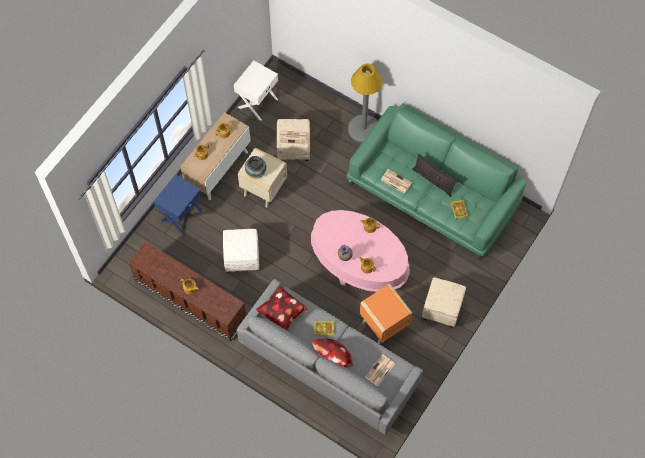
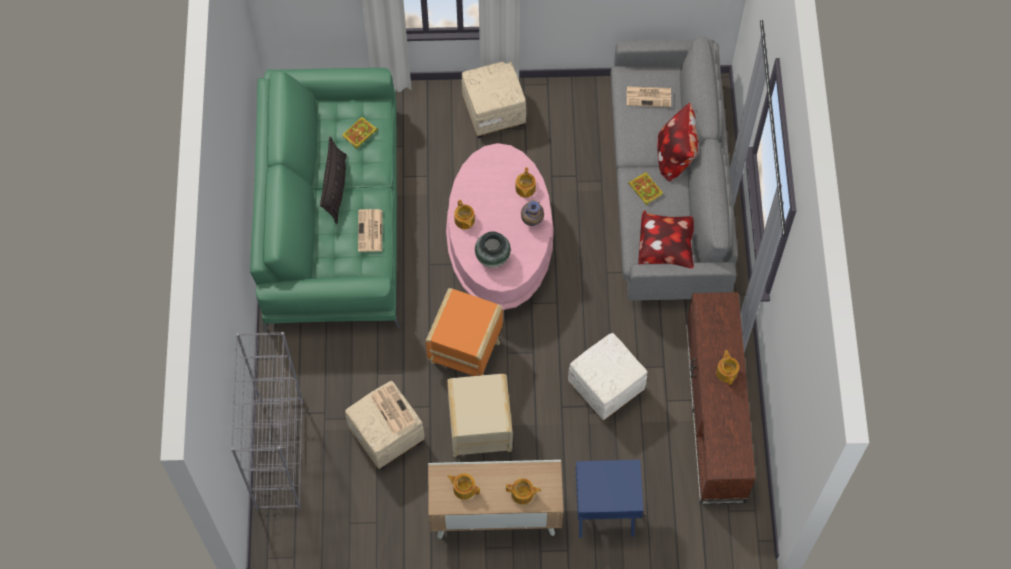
camera: 125 degrees left, 0 degrees up
(256, 172) = (493, 406): vase -> vase (492, 258)
(257, 103) = (344, 539): white nightstand -> none
(319, 100) = (279, 454): none -> grey bookcase
(364, 129) = (288, 363): grey floor lamp -> none
(384, 323) = (563, 163): orange side table -> orange side table (464, 352)

